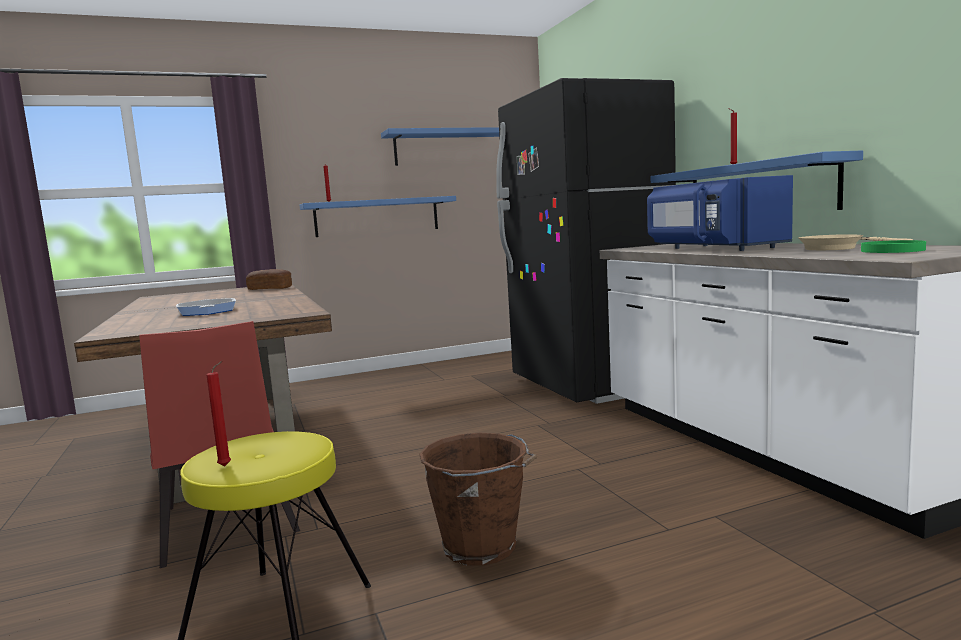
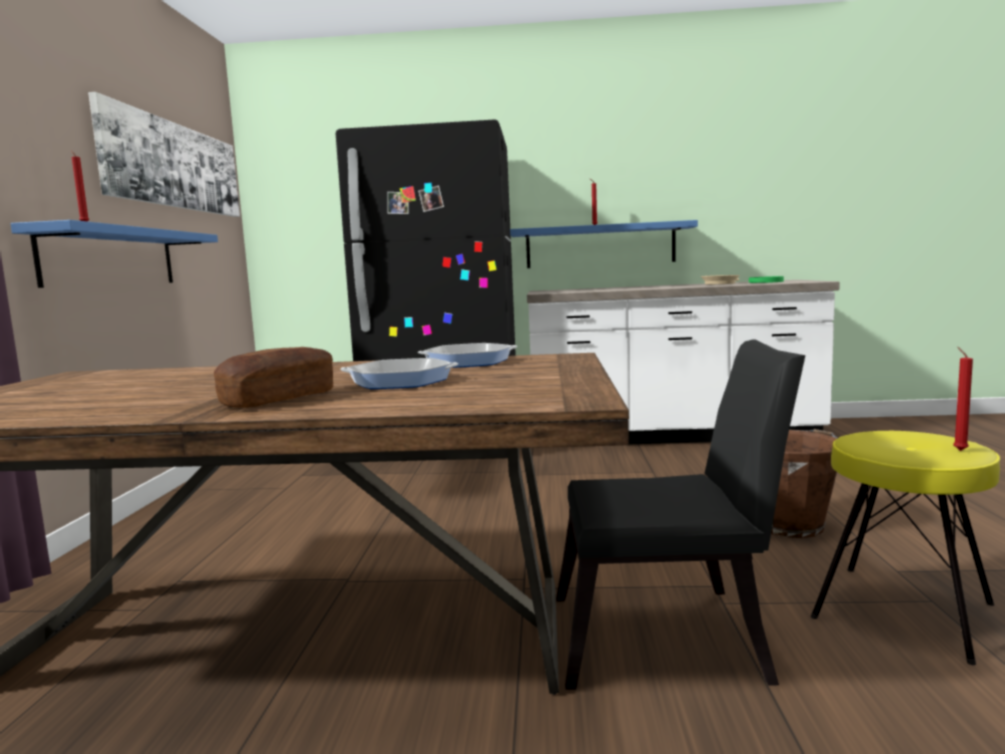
camera: 65 degrees left, 0 degrees up
(227, 526) = (671, 638): red chair -> black chair
(270, 289) = (135, 374): bread -> bread (279, 399)
(285, 307) = (468, 362): none -> frying pan
(452, 148) = (174, 166): blue shelf -> picture
(712, 248) = (635, 288): blue microwave -> none

